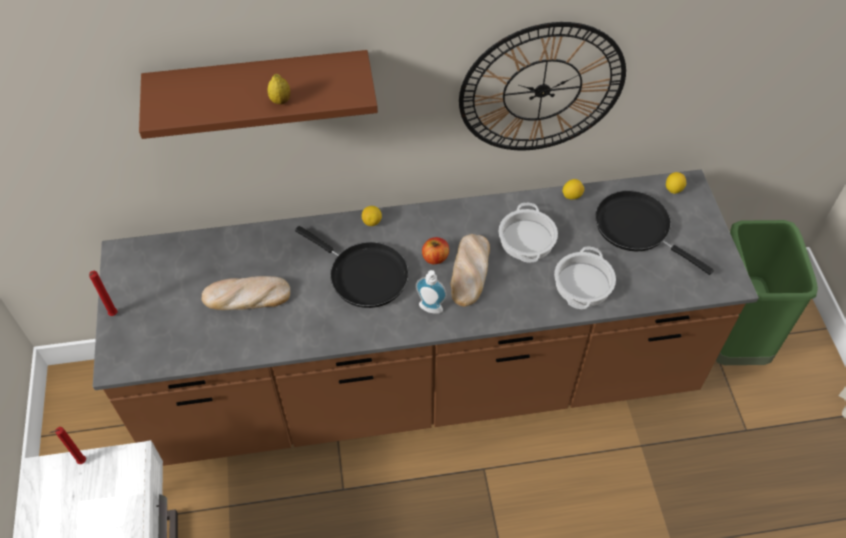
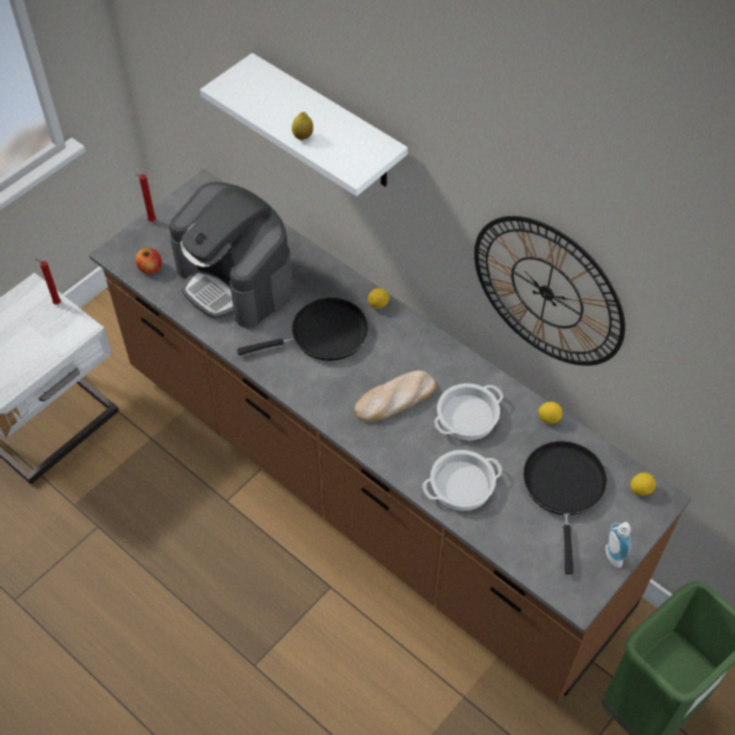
camera: 50 degrees right, 0 degrees up
(246, 297) = (236, 280): bread -> coffee machine
(260, 88) = (328, 124): brown shelf -> white shelf
(364, 275) = (323, 335): black frying pan -> black frying pan turned 105 degrees counterclockwise
(429, 310) = (332, 397): soap dispenser -> soap dispenser (610, 557)
(435, 257) = (385, 367): apple -> apple (150, 268)

